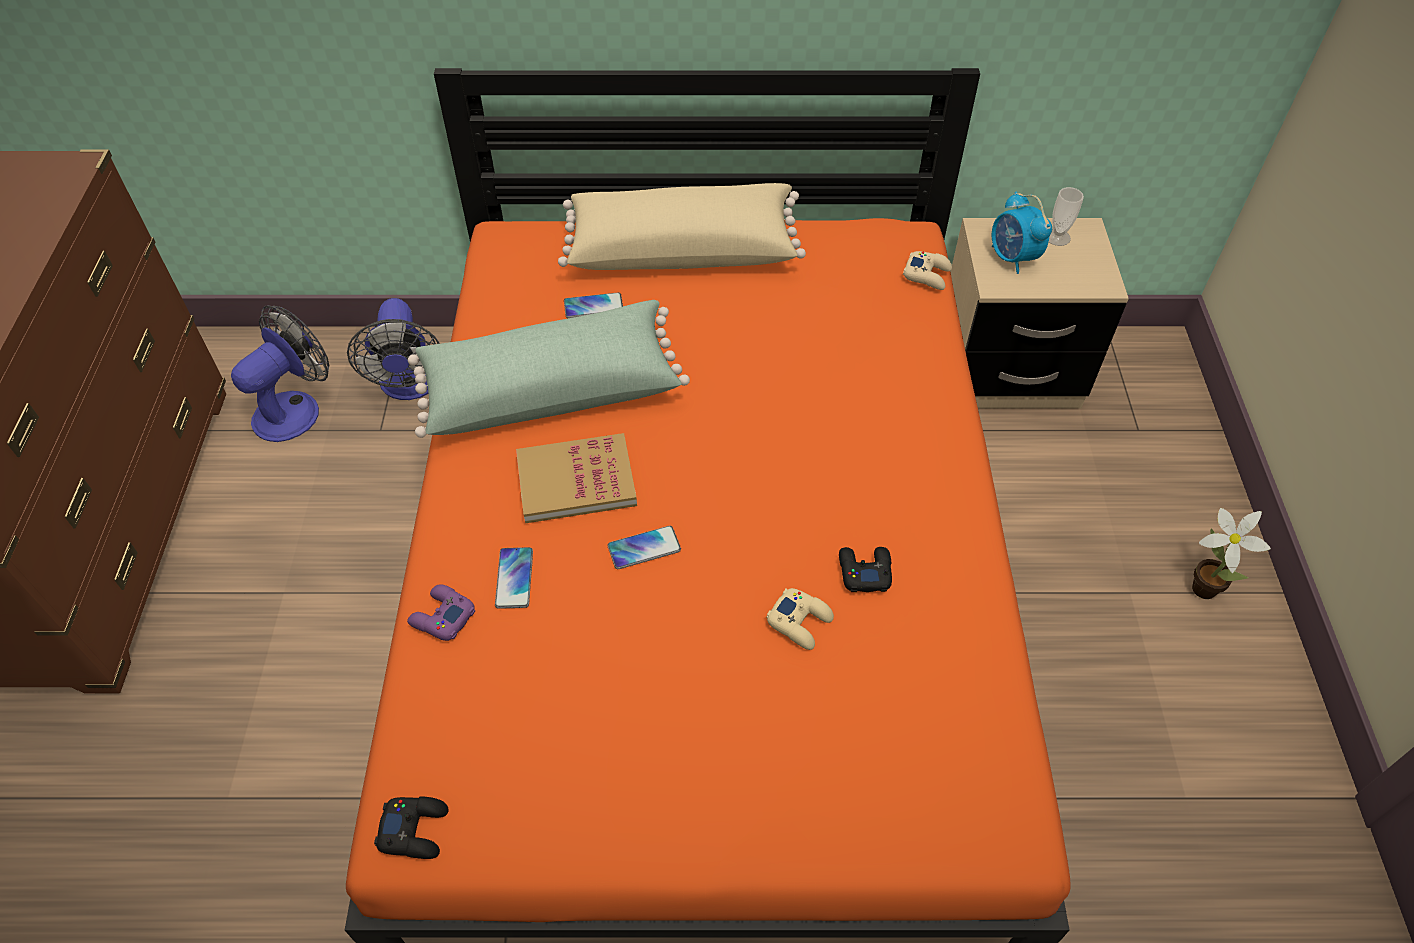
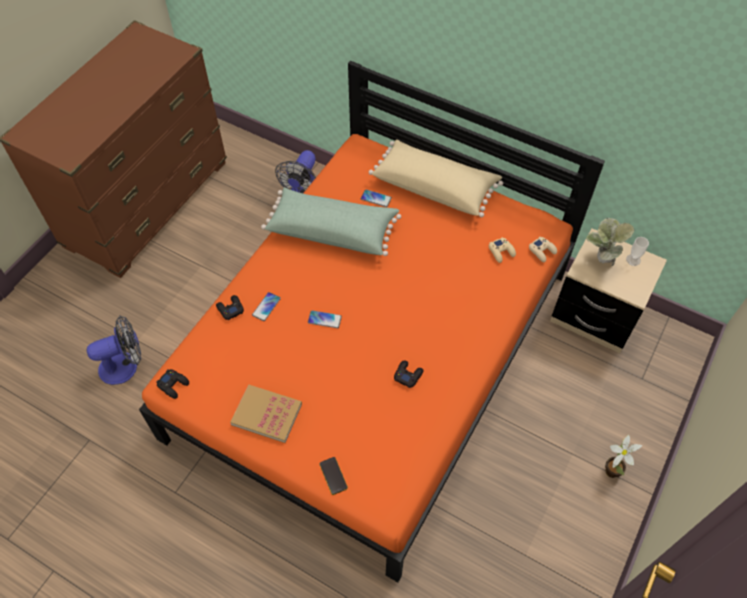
camera: 30 degrees right, 5 degrees up
(295, 408) = (250, 182): fan -> fan (125, 365)
(442, 617) = (230, 309): purple game controller -> black game controller
(576, 481) = (316, 277): book -> book (267, 414)
(800, 622) = (366, 382): beige game controller -> beige game controller (501, 252)
(866, 831) = (333, 476): none -> phone
(1012, 258) = (600, 261): alarm clock -> potted plant

